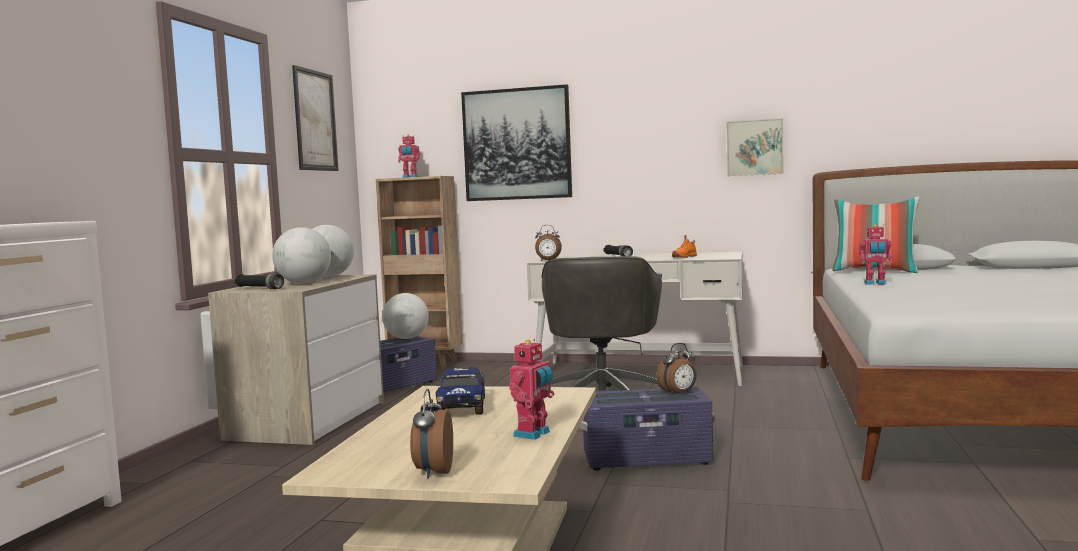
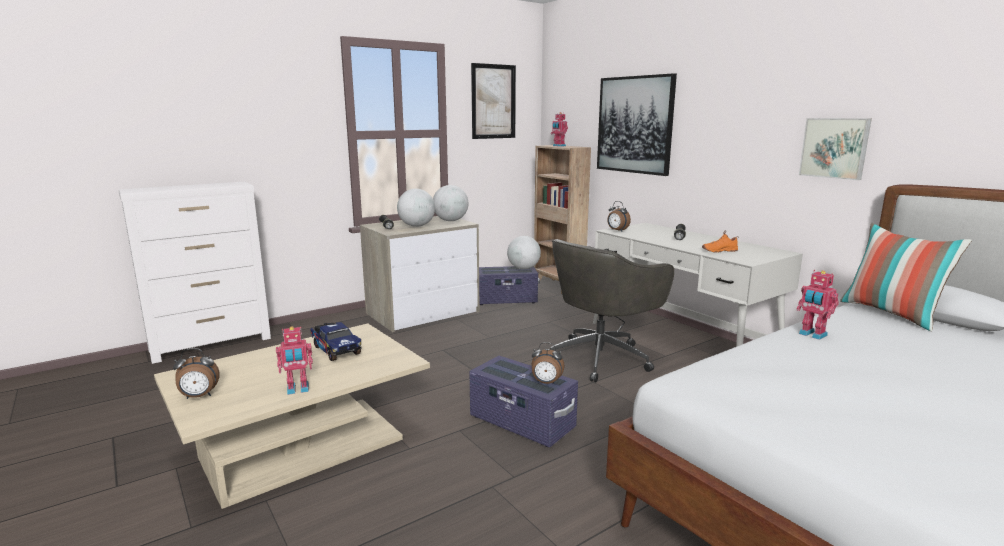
camera: 40 degrees right, 10 degrees up
(433, 472) = (199, 396): alarm clock -> alarm clock turned 150 degrees counterclockwise
(462, 406) = (336, 349): toy truck -> toy truck turned 75 degrees counterclockwise

